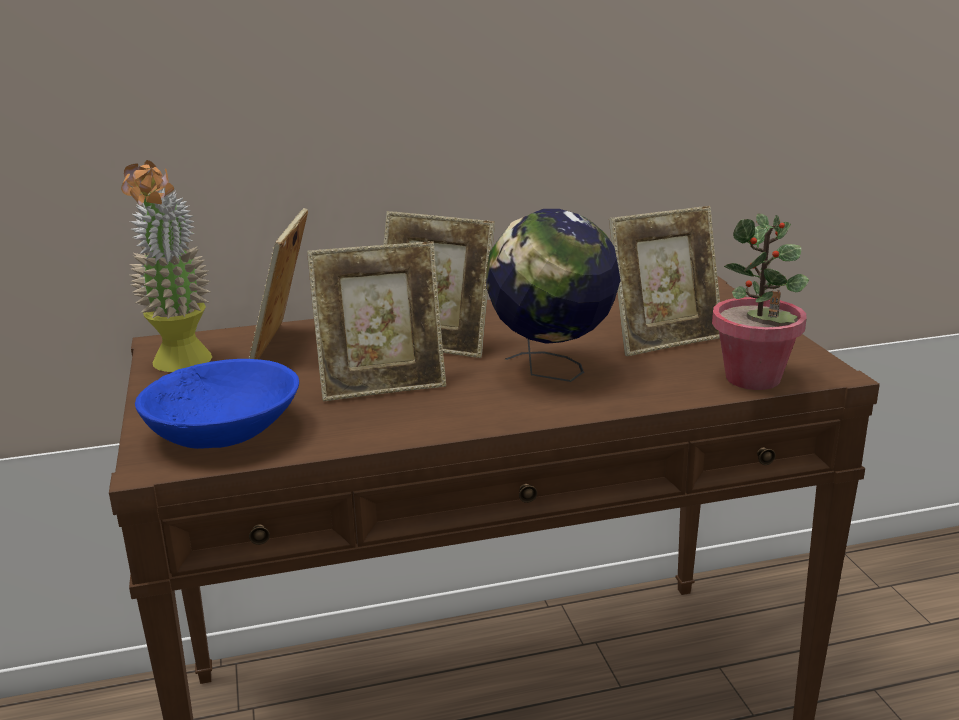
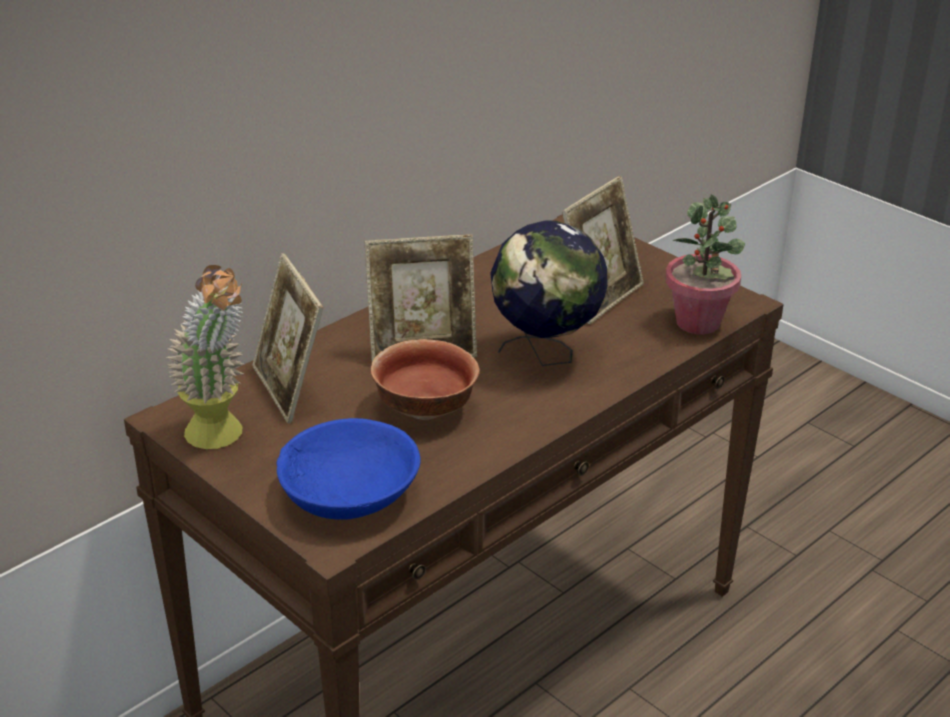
camera: 30 degrees left, 10 degrees up
(382, 385) = (426, 408): picture frame -> bowl

